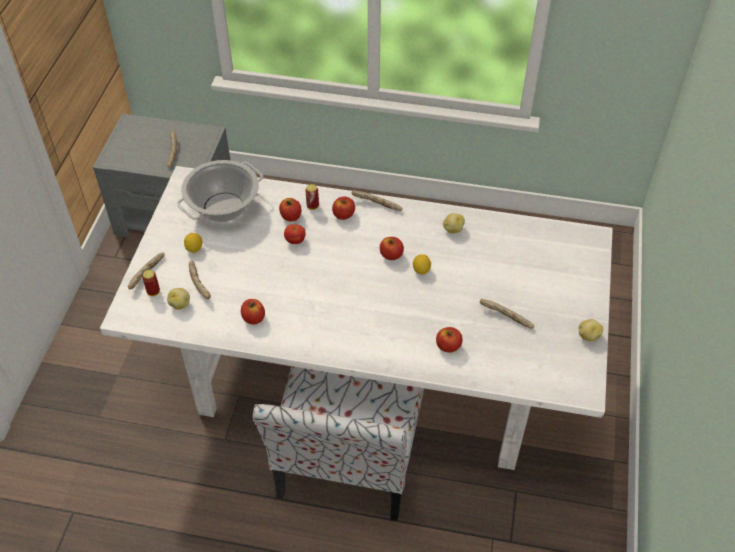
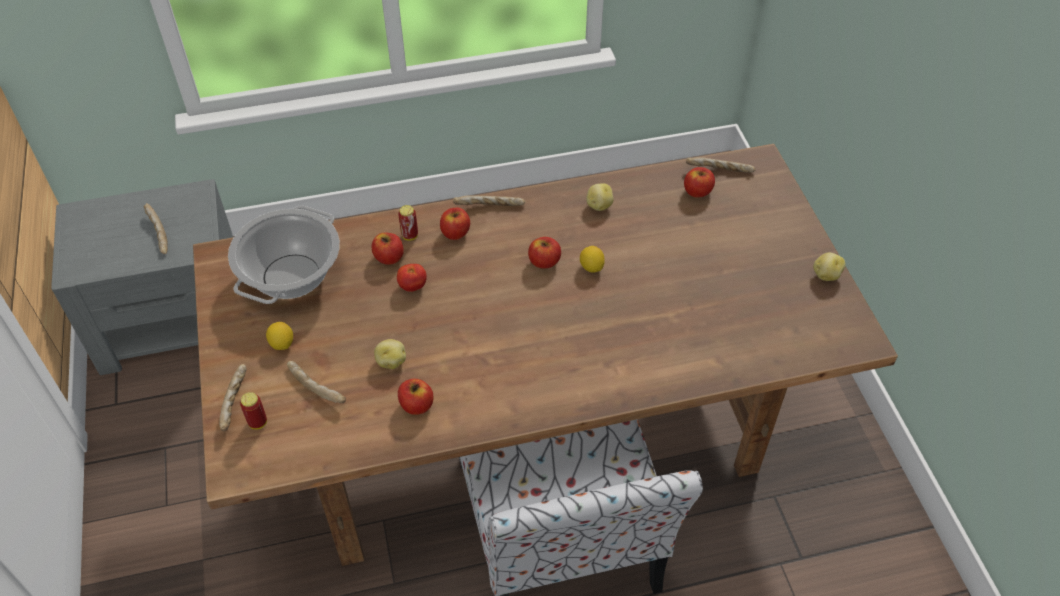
camera: 25 degrees left, 0 degrees up
(180, 304) = (305, 424): potato -> potato (391, 361)
(365, 375) = (527, 430): white dining table -> brown dining table
(448, 346) = (679, 347): apple -> apple (697, 191)
(506, 318) = (723, 288): bread -> bread (719, 171)

